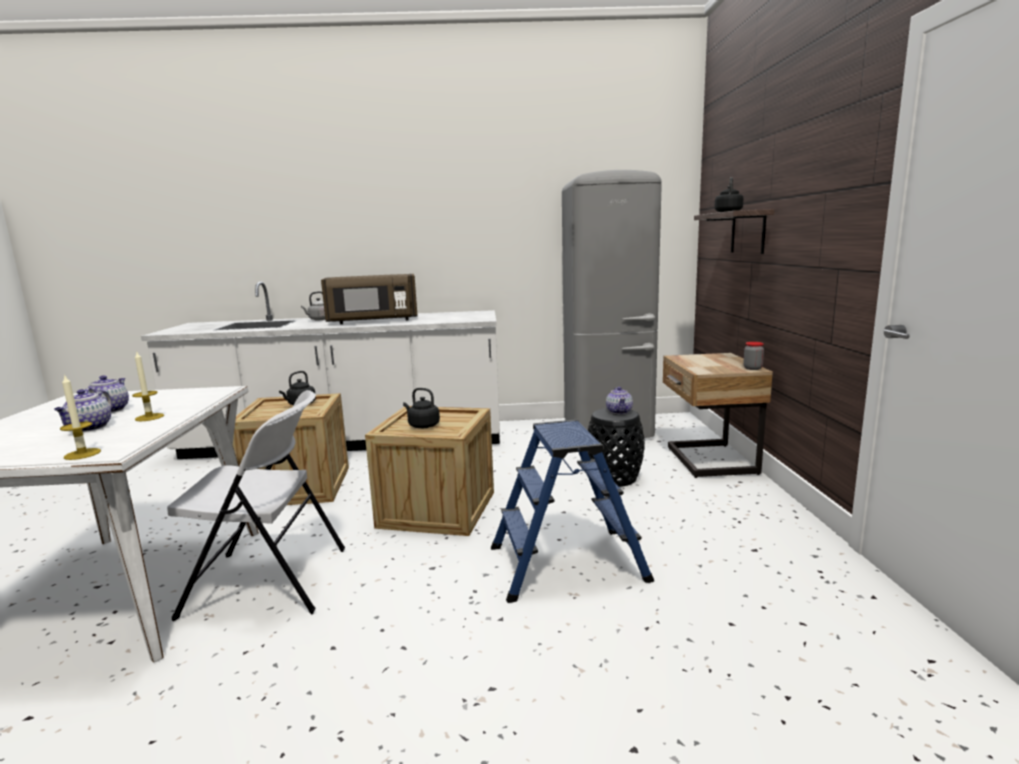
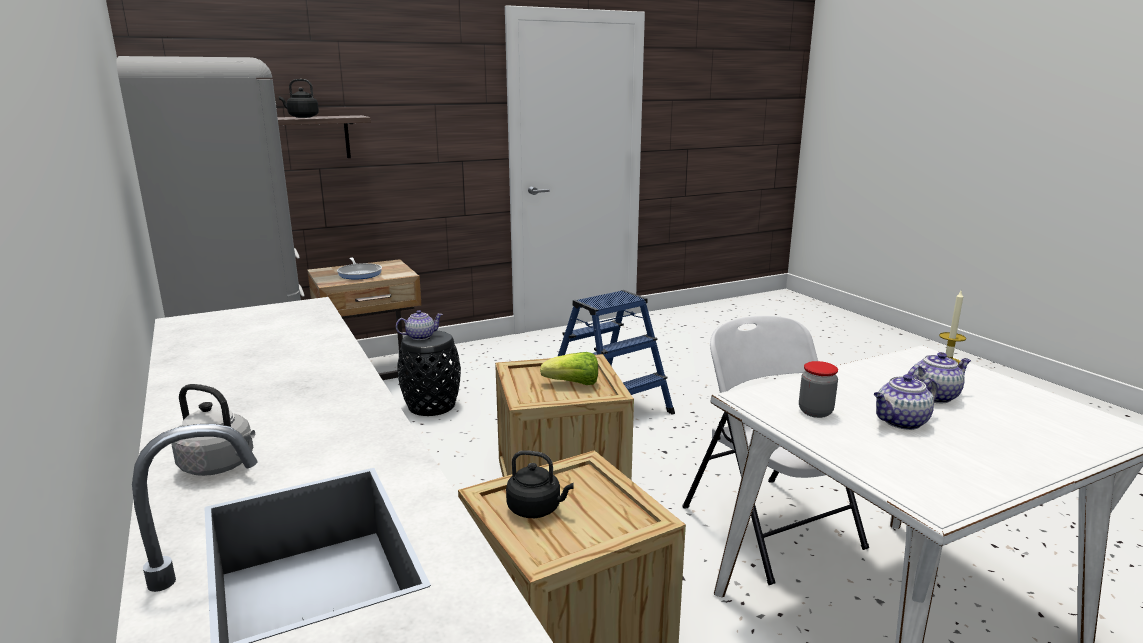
camera: 115 degrees left, 5 degrees up
(149, 417) = (868, 384): candle -> none
(373, 321) = (290, 382): brown microwave -> none
(422, 425) = (573, 384): black kettle -> lettuce
(708, 362) = (359, 273): none -> frying pan
(752, 368) = (389, 263): jar -> jar (815, 412)

